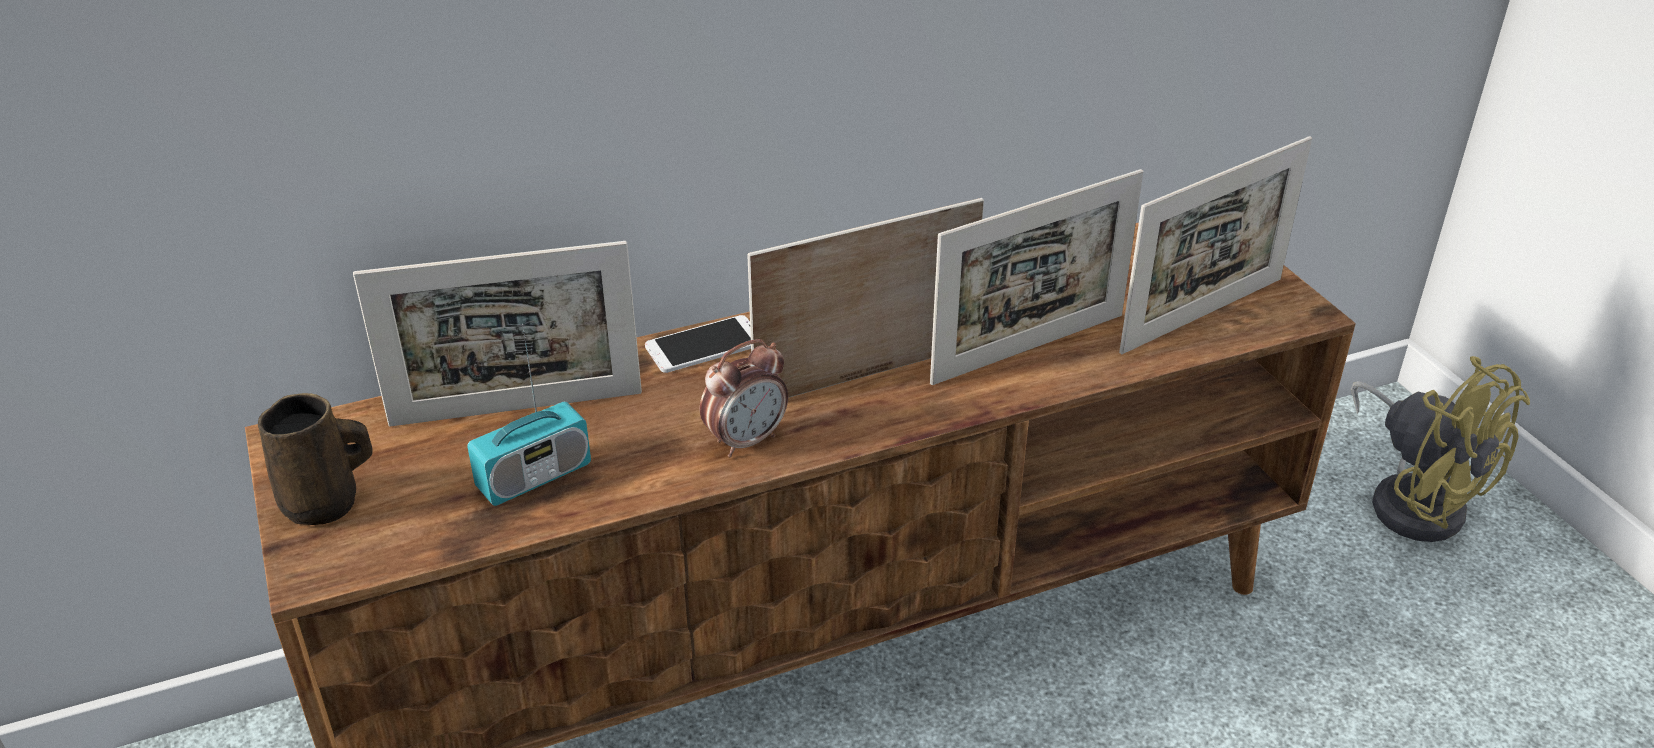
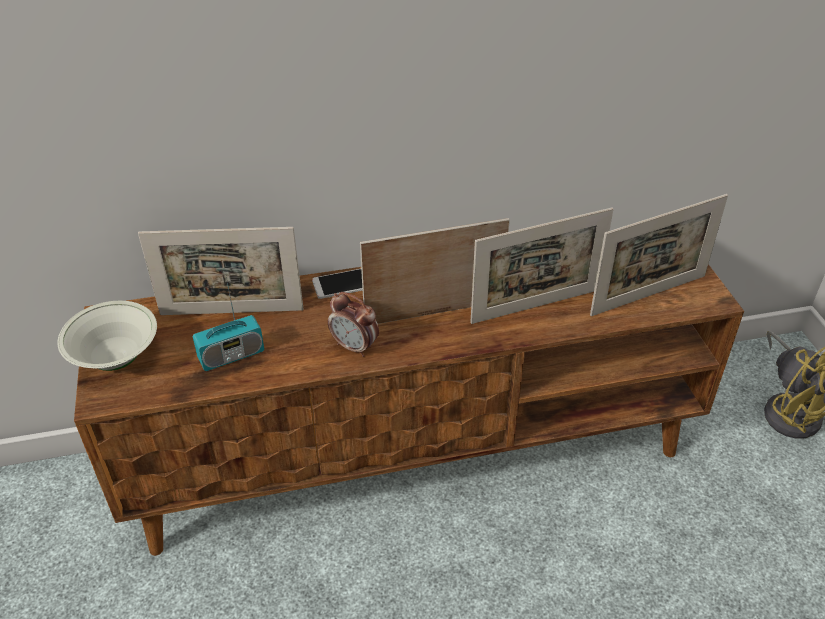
camera: 10 degrees right, 5 degrees up
(326, 504) = (116, 359): brown mug -> white bowl
(746, 440) = (355, 347): alarm clock -> alarm clock turned 60 degrees clockwise

